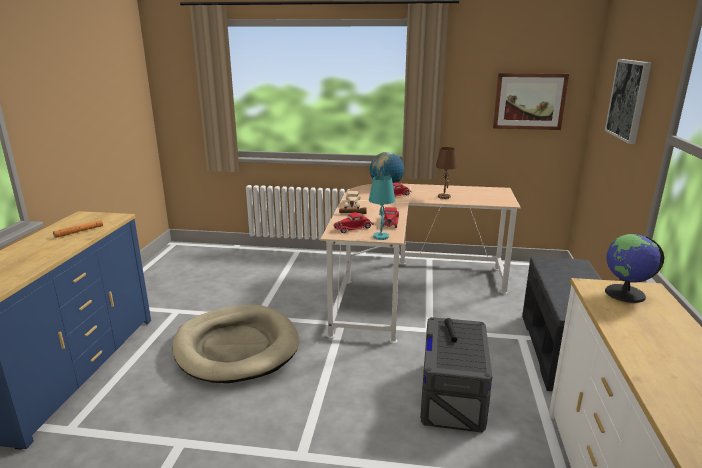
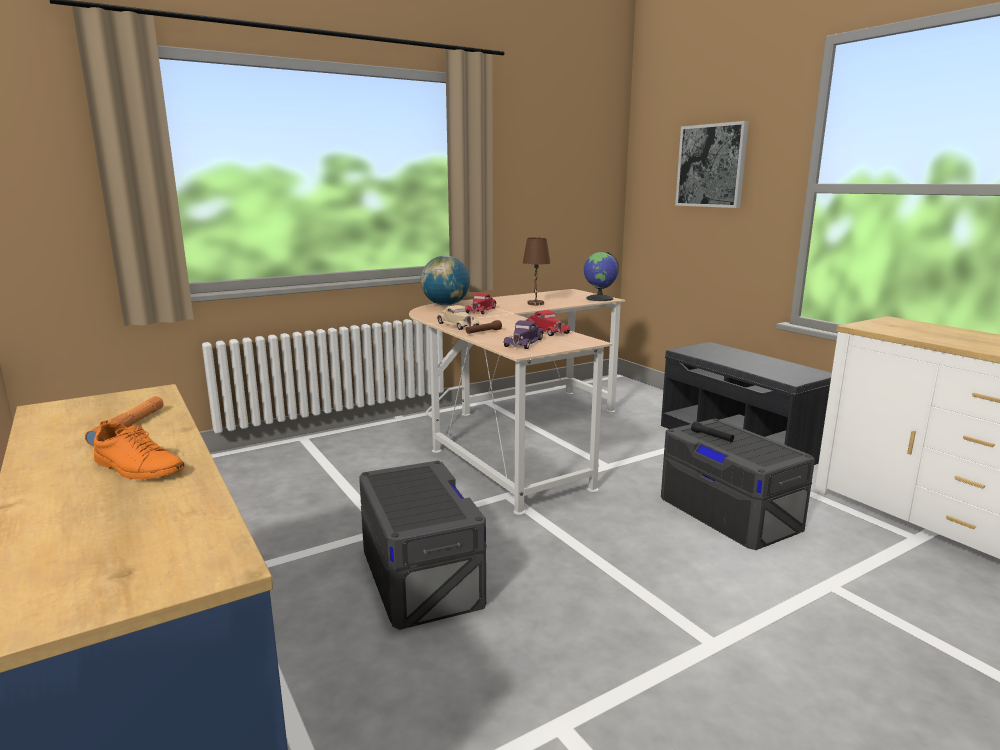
camera: 40 degrees left, 5 degrees down
(44, 251) = (138, 467): none -> orange shoe
(236, 347) = (421, 576): beige dog bed -> grey storage box
(354, 228) = (524, 342): red toy car -> purple toy car
(380, 236) = (575, 343): turquoise table lamp -> none
(529, 101) = (572, 184): picture -> none
(625, 294) = (894, 326): globe -> globe (600, 298)

